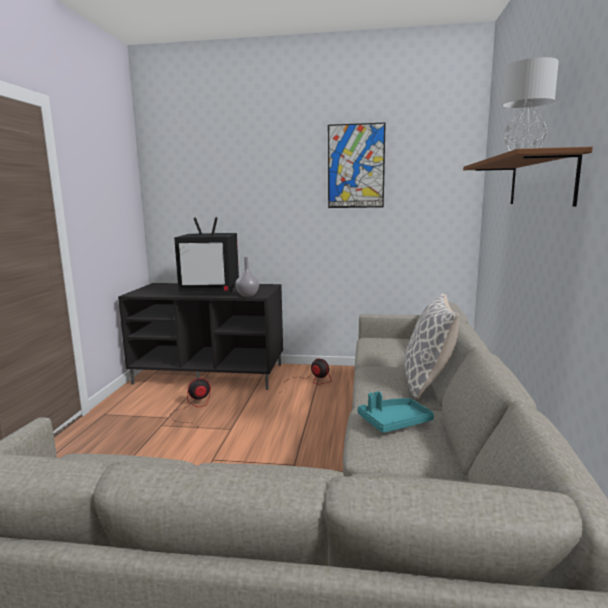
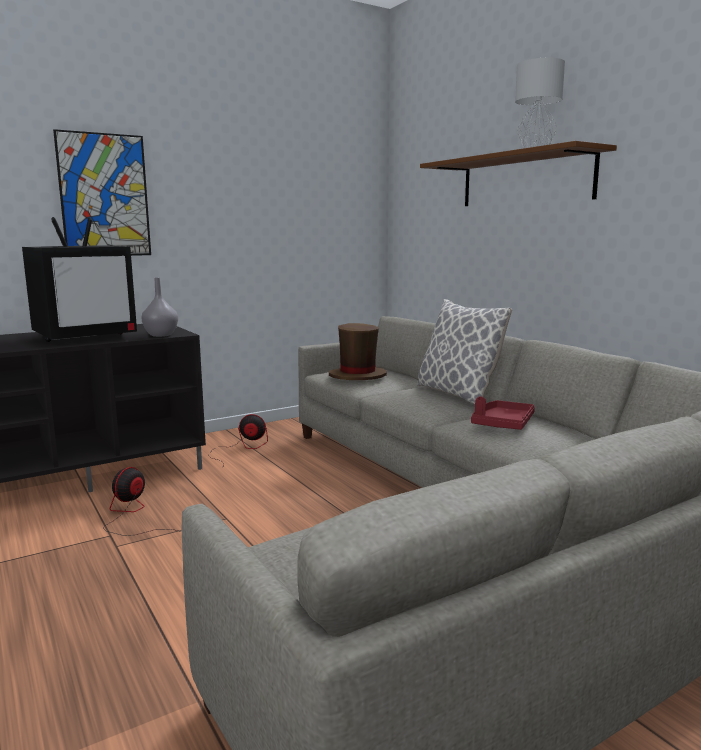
camera: 40 degrees left, 0 degrees up
(356, 166) = (257, 157): picture -> picture (104, 195)
(383, 346) = (357, 376): none -> brown hat
(394, 422) = (502, 424): turquoise tray -> red tray

